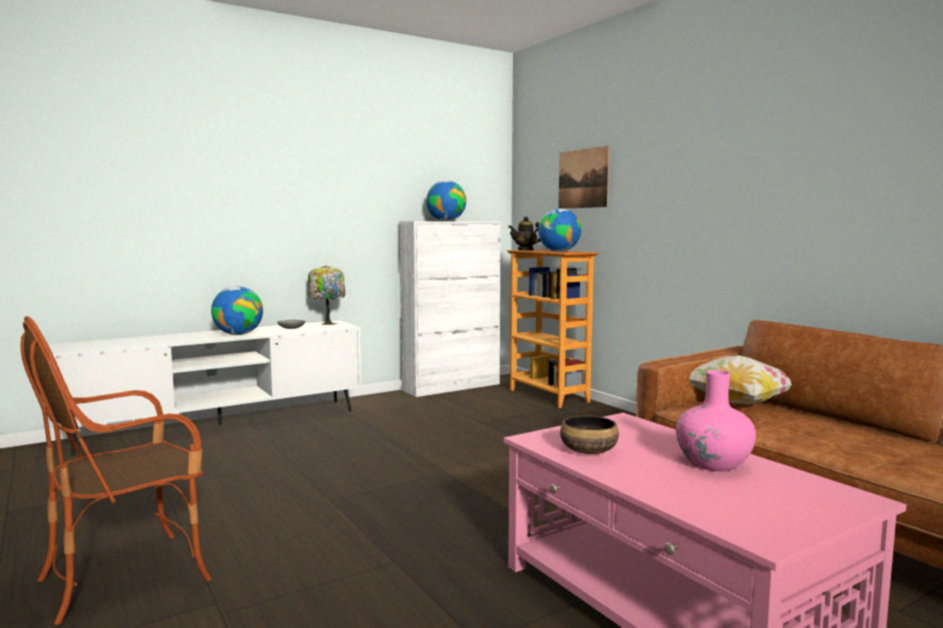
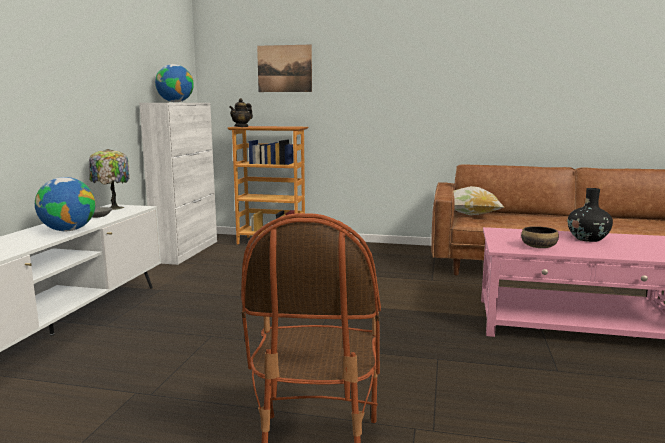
camera: 45 degrees left, 5 degrees up
(559, 251) = (277, 126): globe -> none
(713, 464) = (588, 239): pink vase -> black vase

